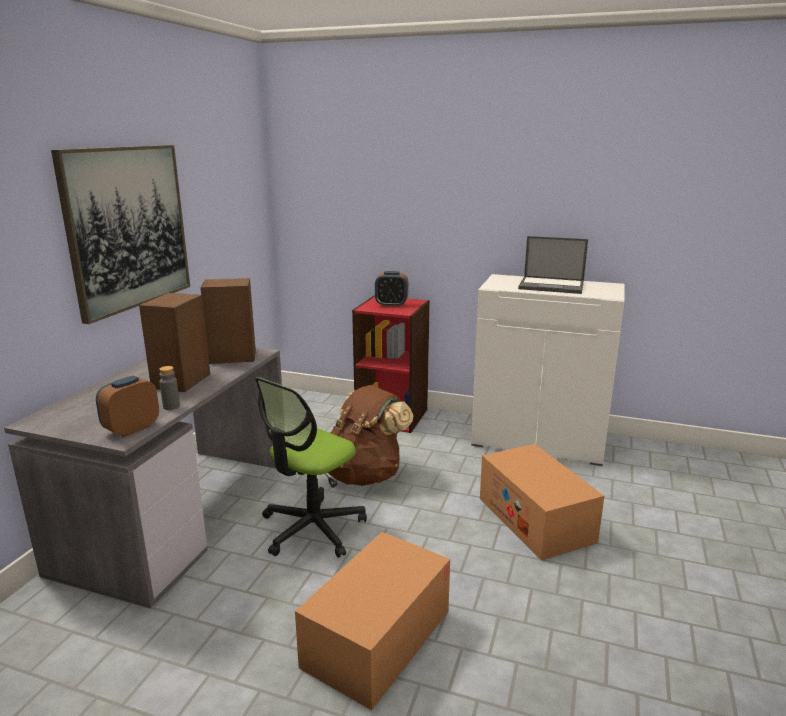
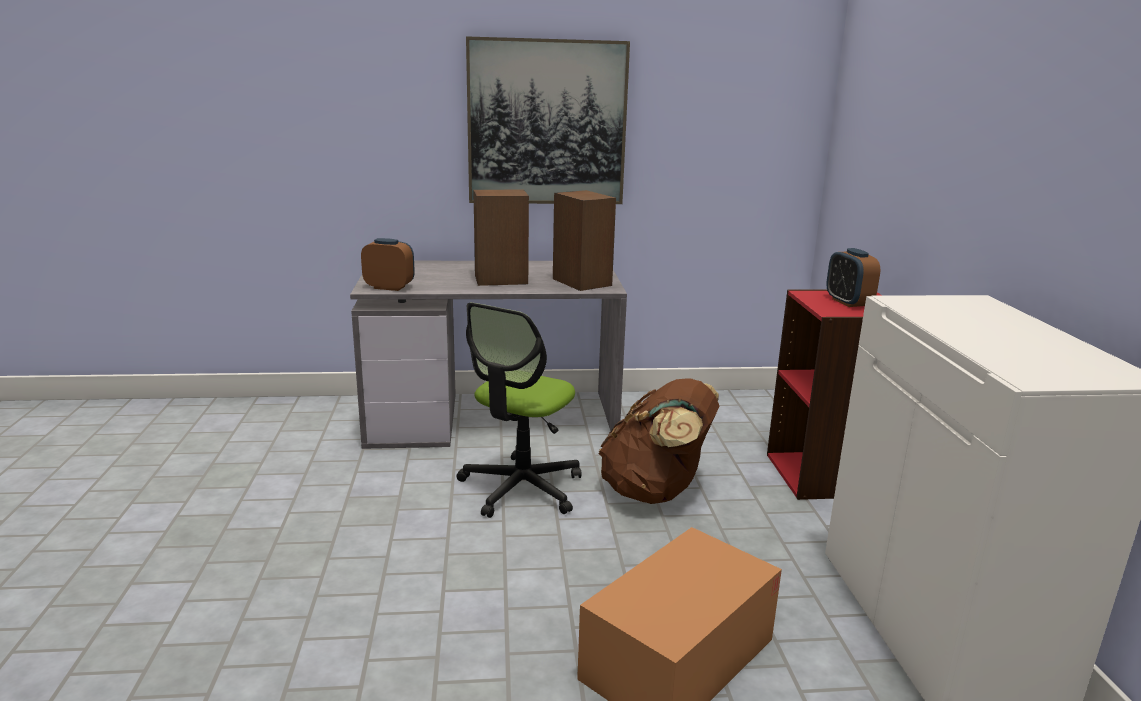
camera: 65 degrees right, 0 degrees up
(171, 406) = (442, 288): grey bottle -> none
(312, 528) = (521, 488): office chair -> office chair turned 75 degrees counterclockwise
(377, 638) = (365, 573): cardboard box -> none
(552, 286) = (1001, 334): laptop -> none

